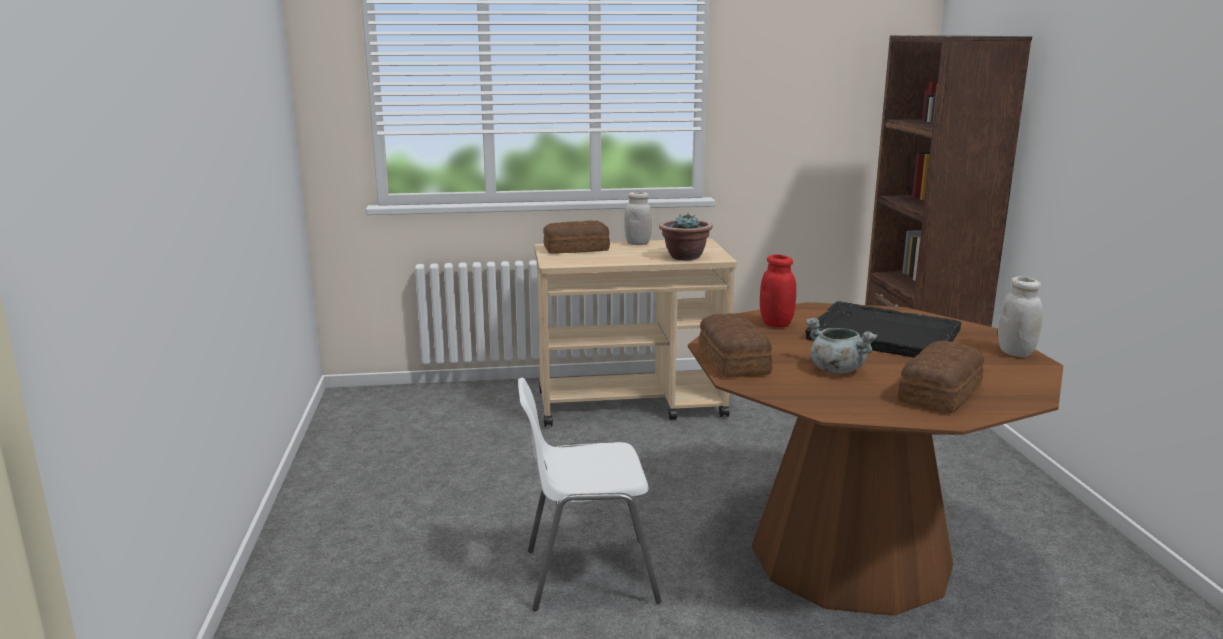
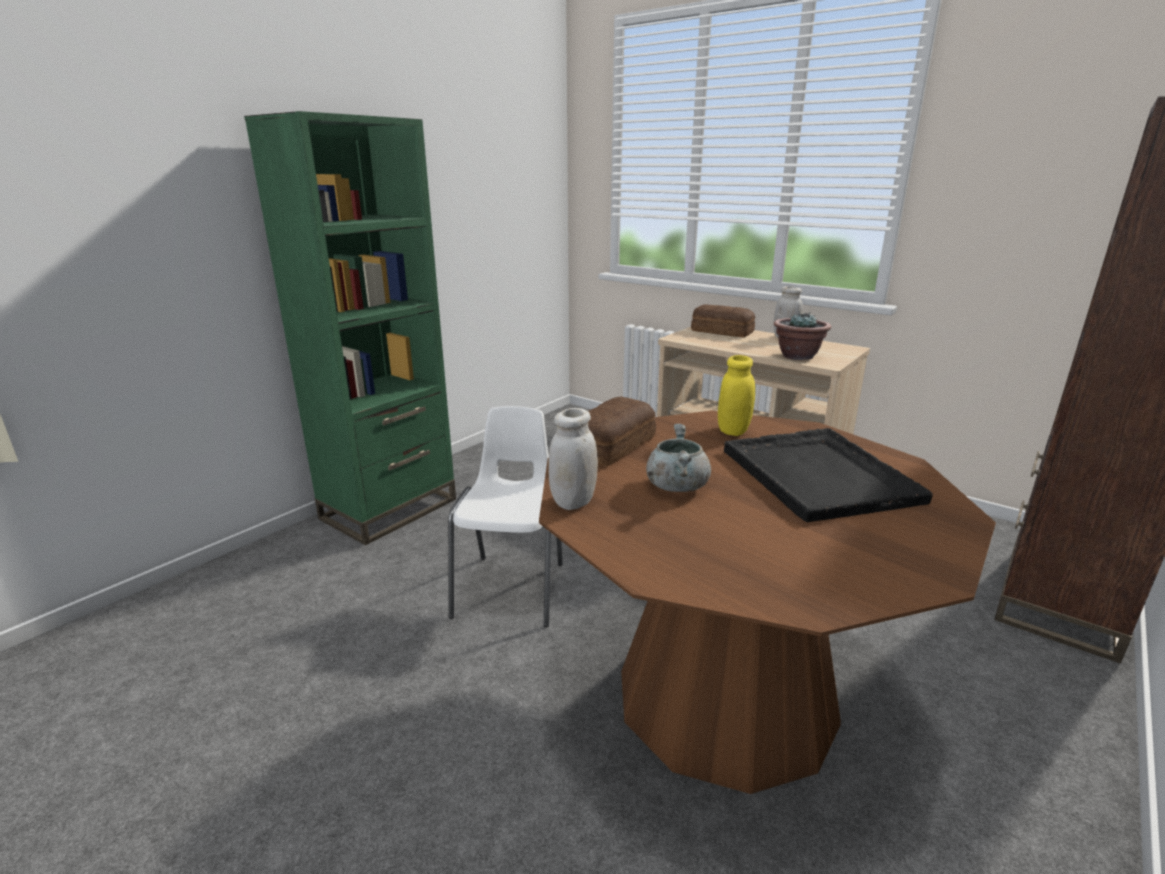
camera: 45 degrees right, 5 degrees up
(312, 578) = (389, 509): none -> green bookcase
(587, 574) = (512, 588): white chair -> white chair turned 60 degrees clockwise
(776, 324) = (733, 431): red jar -> yellow jar
(937, 393) = (712, 548): bread -> none
(1015, 352) = (939, 554): white jar -> white jar (573, 502)

